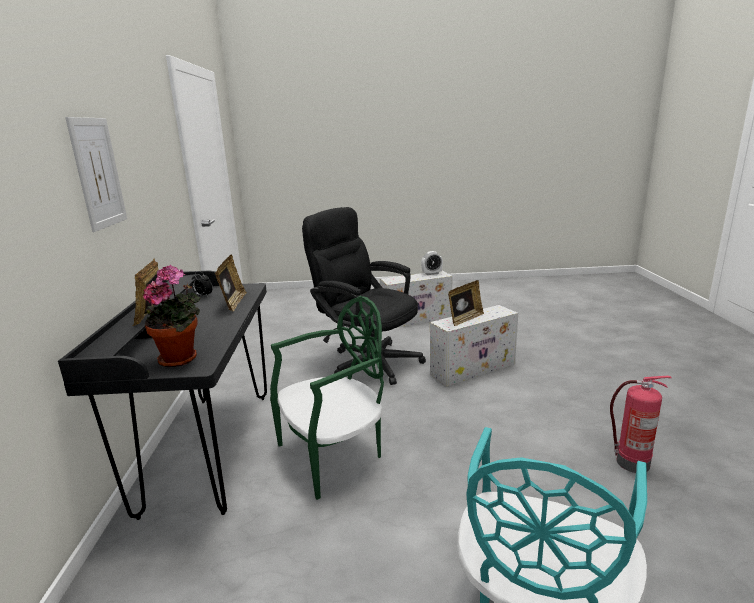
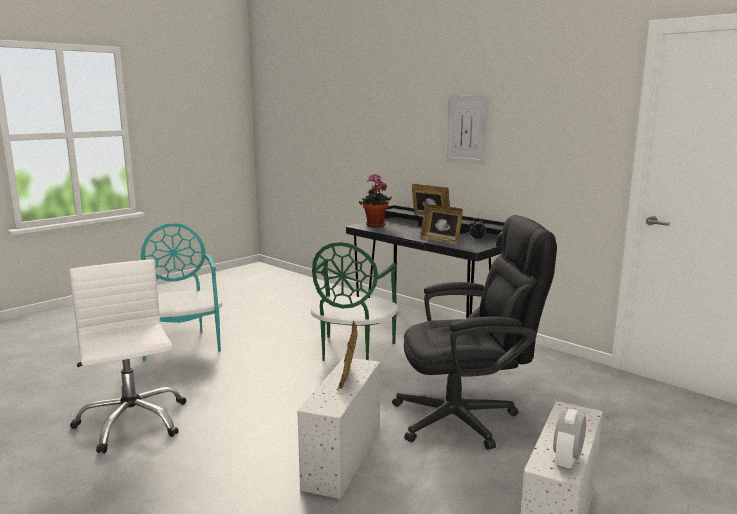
camera: 135 degrees right, 5 degrees down
(631, 463) = (132, 422): fire extinguisher -> white office chair

